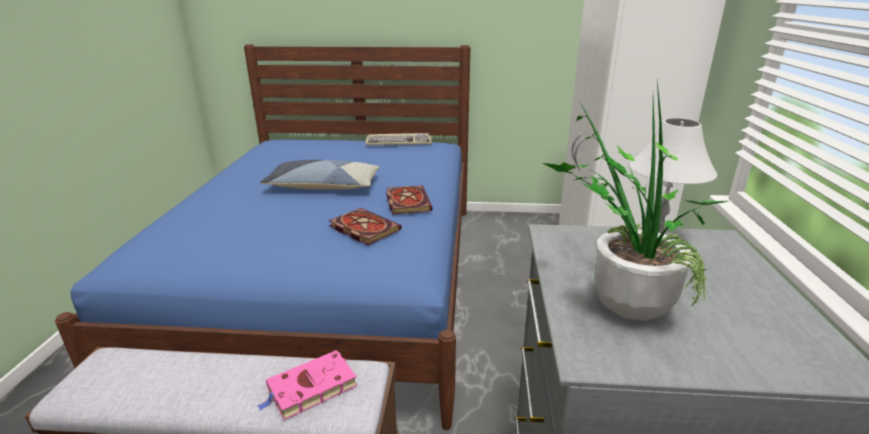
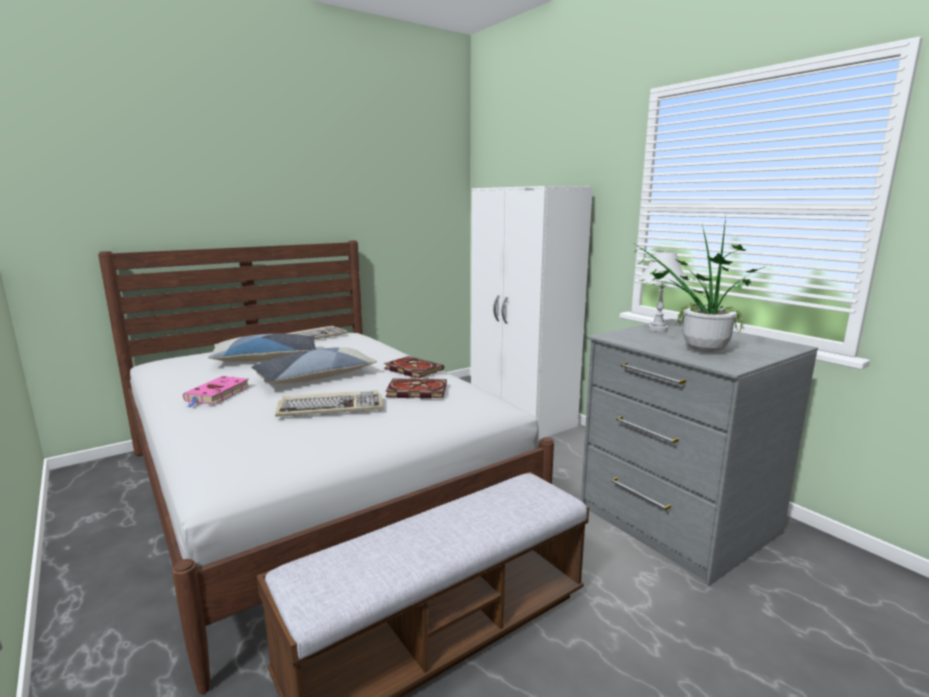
camera: 40 degrees left, 10 degrees down
(276, 222) = (331, 407): none -> keyboard
(310, 388) = (513, 502): pink book -> pink book (217, 394)
(329, 156) = (266, 358): none -> pillow
(333, 282) = (316, 486): blue bed -> white bed

